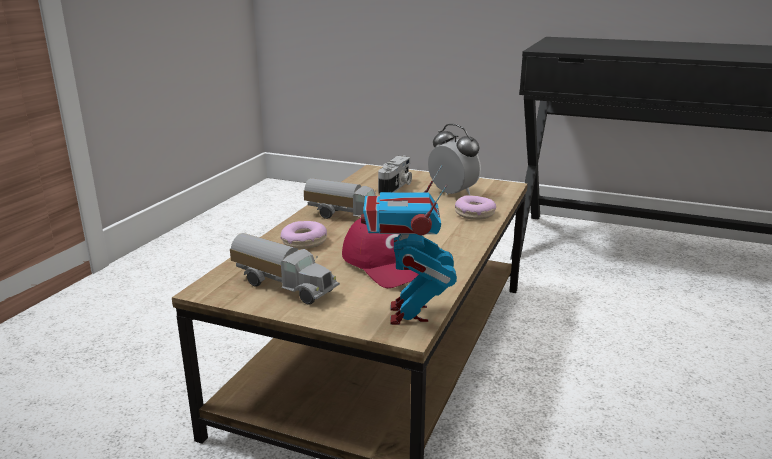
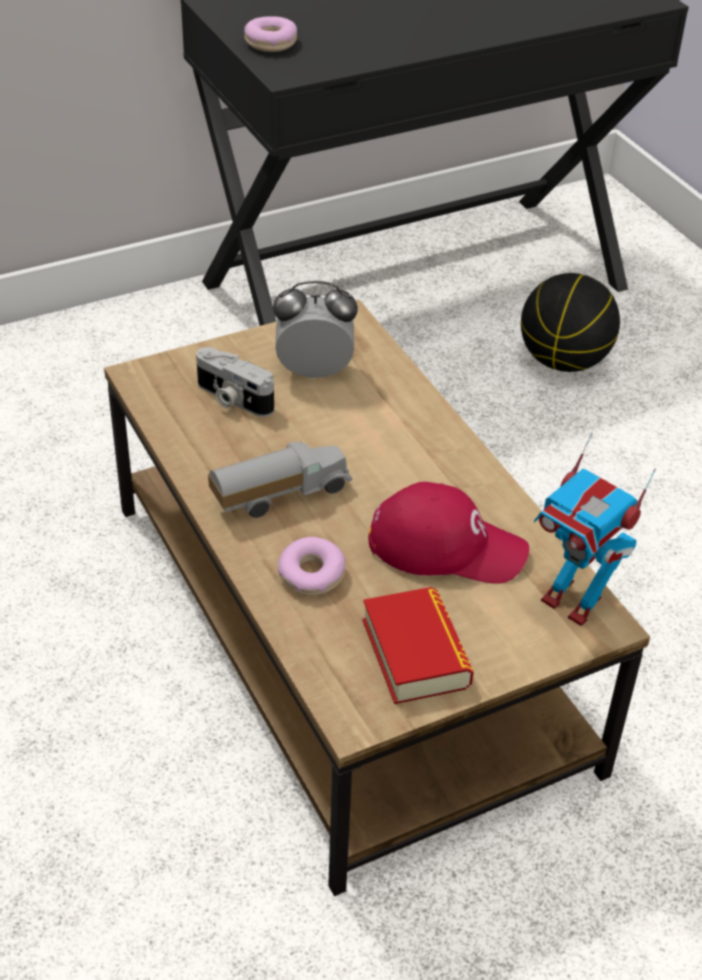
camera: 50 degrees left, 20 degrees up
(285, 286) = (415, 653): toy truck -> book
(396, 187) = (232, 399): camera -> camera turned 150 degrees clockwise
(475, 214) = (397, 399): donut -> donut (271, 42)
(710, 317) = (564, 361): none -> basketball

